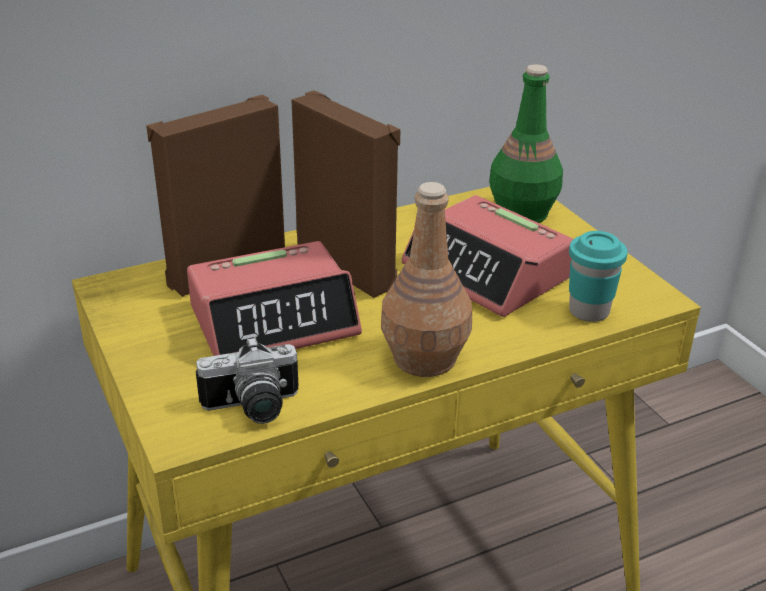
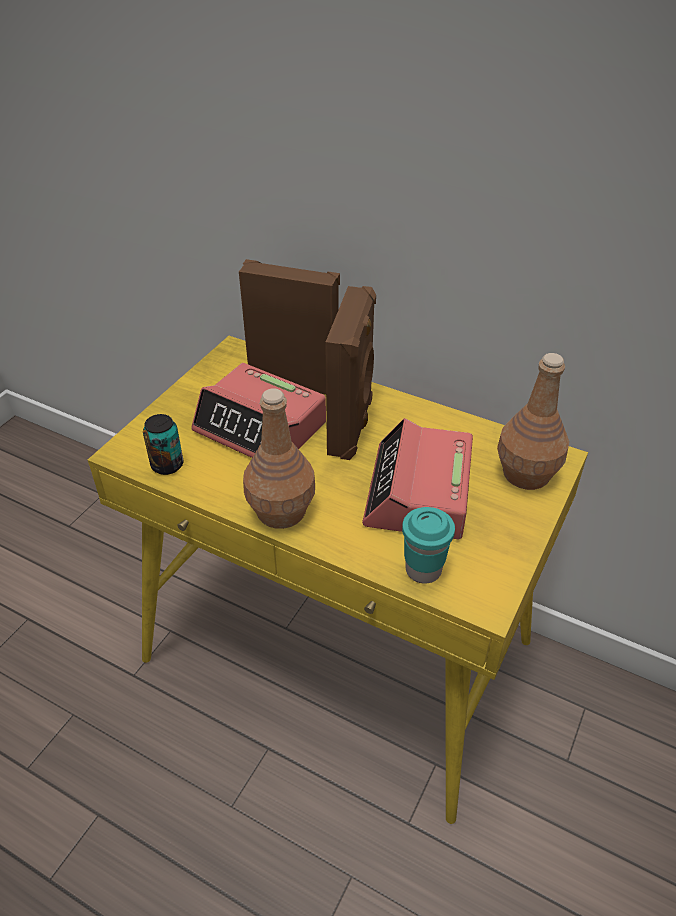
camera: 55 degrees right, 10 degrees up
(253, 409) = (167, 465): camera -> can
(521, 213) = (525, 473): green bottle -> brown bottle

